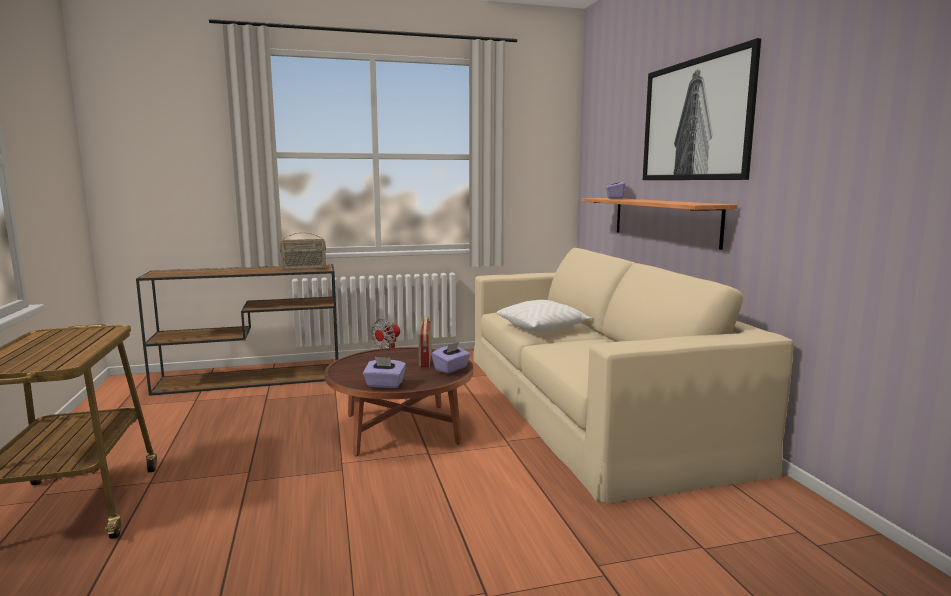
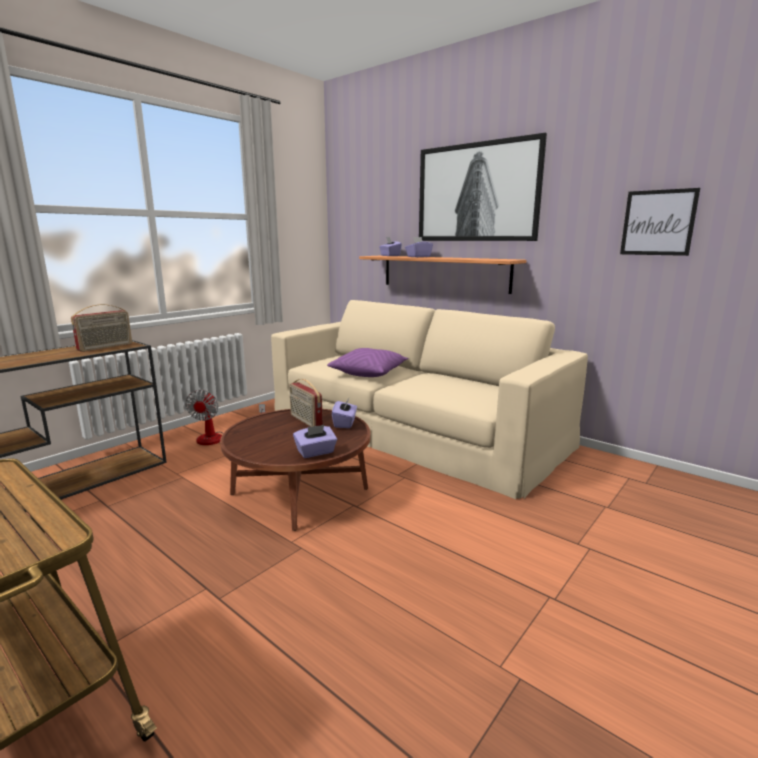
camera: 35 degrees left, 5 degrees up
(543, 328) = (369, 373): white pillow -> purple pillow
(633, 199) = (418, 257): none -> purple tissue box
(882, 152) = (658, 223): none -> picture

